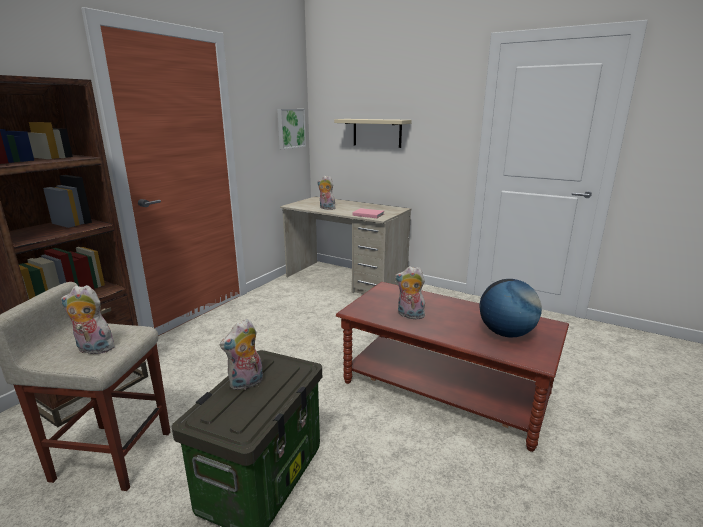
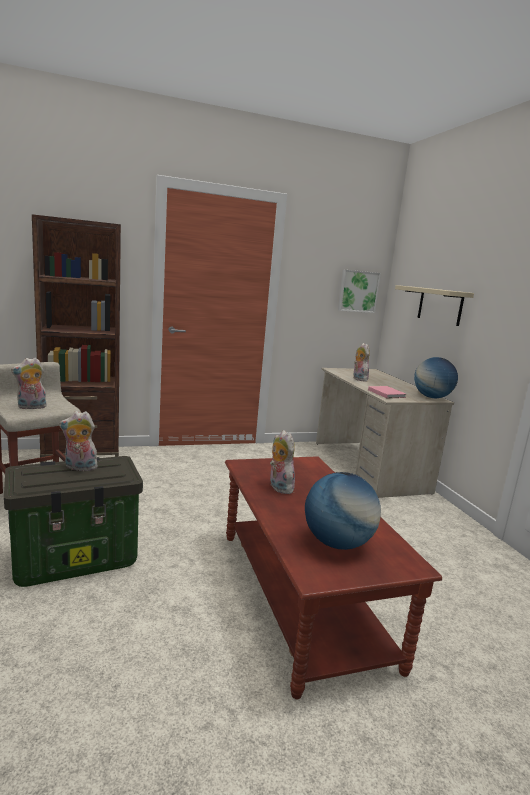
camera: 40 degrees right, 5 degrees down
(93, 349) = (31, 407): plush toy -> plush toy turned 75 degrees counterclockwise
(394, 208) = (432, 397): none -> globe

